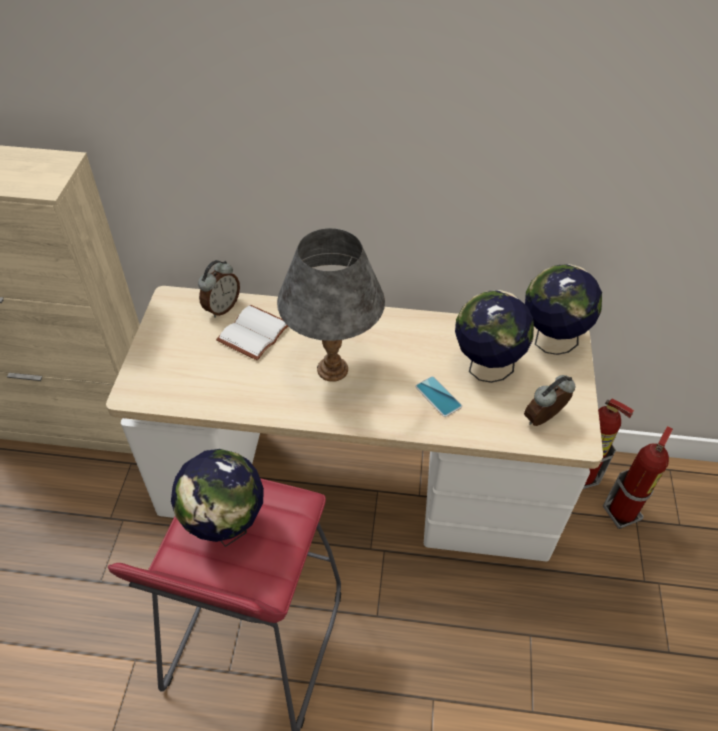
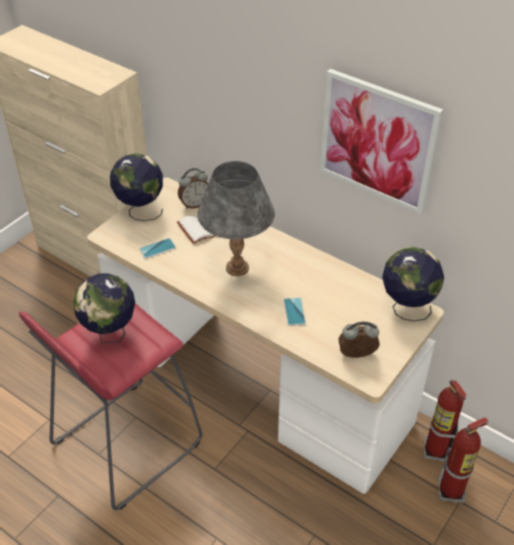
camera: 30 degrees right, 5 degrees down
(215, 384) = (157, 249): none -> phone
(485, 368) = (342, 307): globe -> globe (140, 211)
(494, 146) = (378, 141): none -> picture

